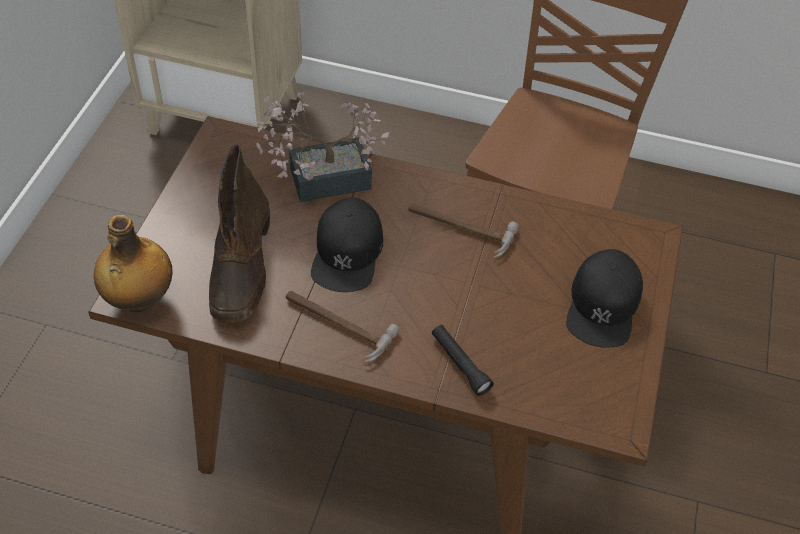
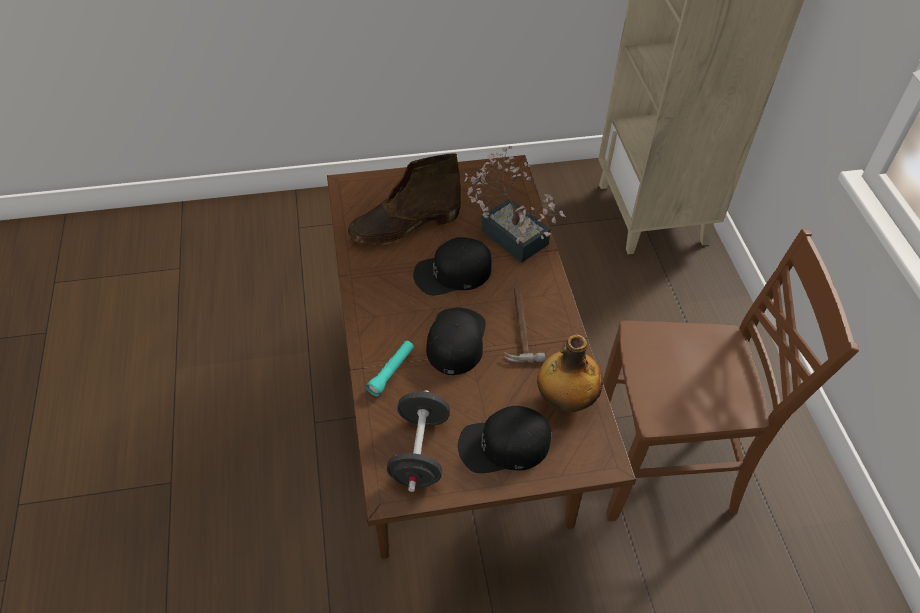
camera: 65 degrees right, 0 degrees up
(139, 300) = (348, 192): bottle -> bottle (565, 400)
(336, 325) = (385, 291): hammer -> none
(447, 289) = (456, 340): none -> black cap
(460, 364) = (391, 371): black flashlight -> turquoise flashlight
(580, 380) = (419, 452): none -> black dumbbell

